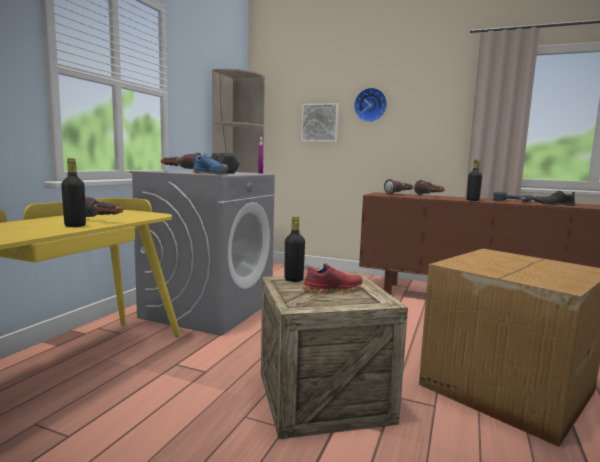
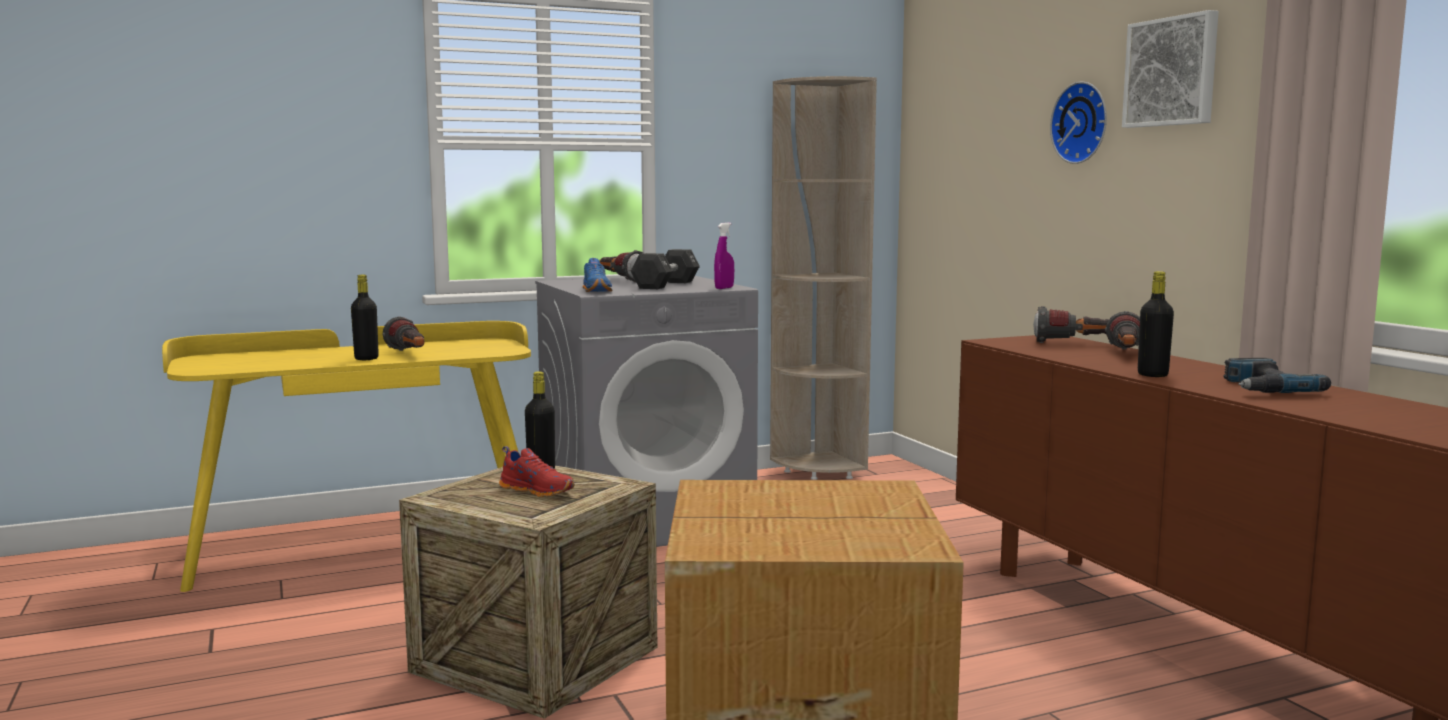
camera: 45 degrees right, 0 degrees up
(320, 123) = (1000, 166): picture -> picture (1172, 72)
(553, 204) = (1334, 408): black shoe -> none

